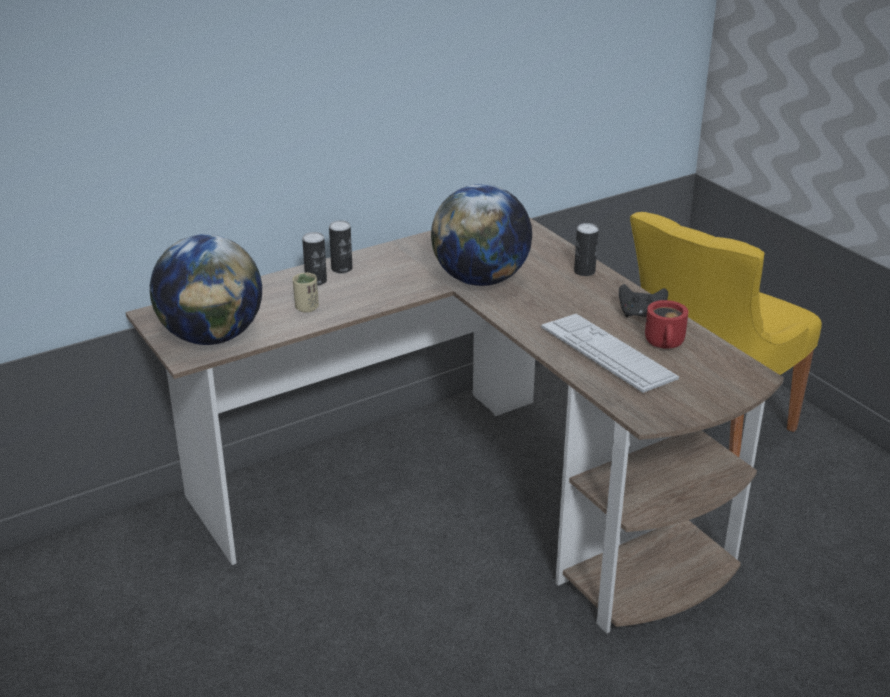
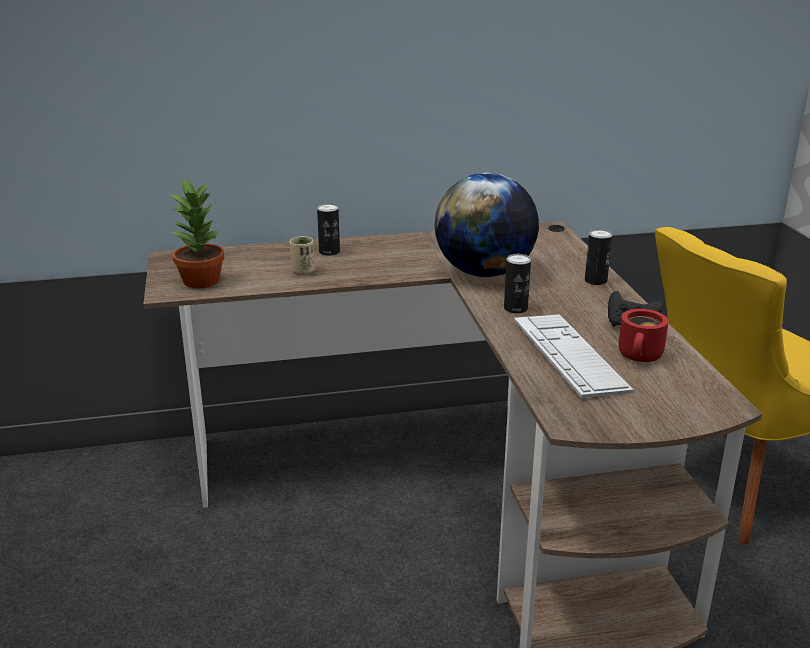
camera: 20 degrees right, 5 degrees down
(212, 336) = (202, 280): globe -> potted plant
(341, 268) = (360, 246): can -> can (515, 309)

